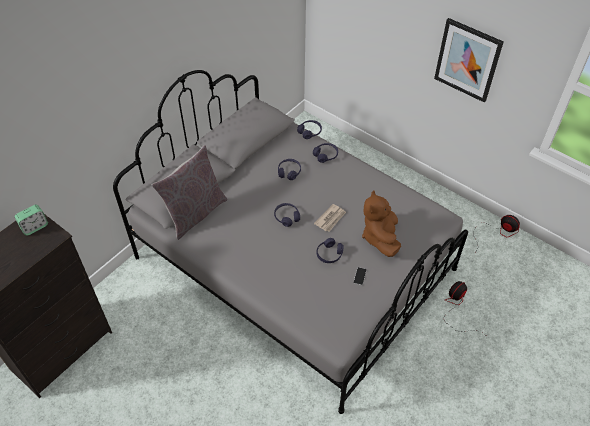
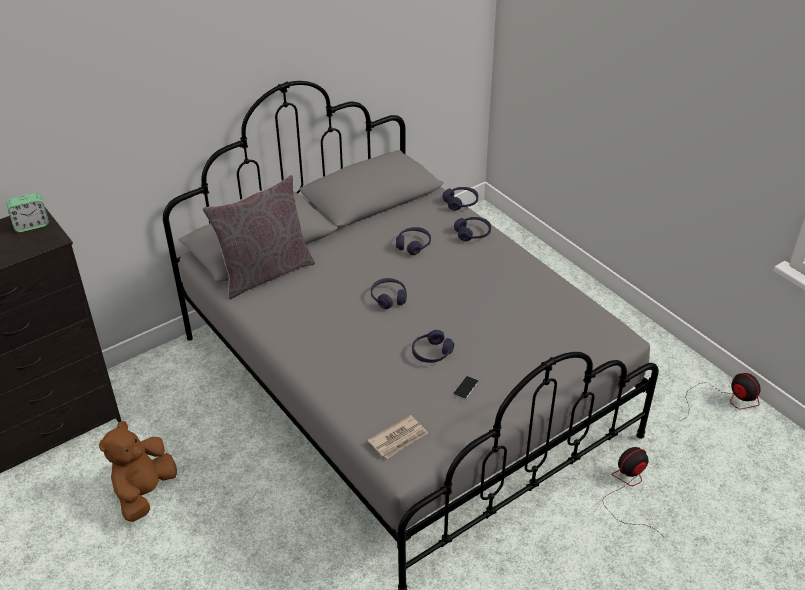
camera: 15 degrees right, 10 degrees down
(330, 219) = (450, 310): newspaper -> newspaper (399, 439)
(380, 237) = (514, 345): brown plush toy -> brown plush toy (144, 492)
(467, 60) = (693, 117): picture -> none

